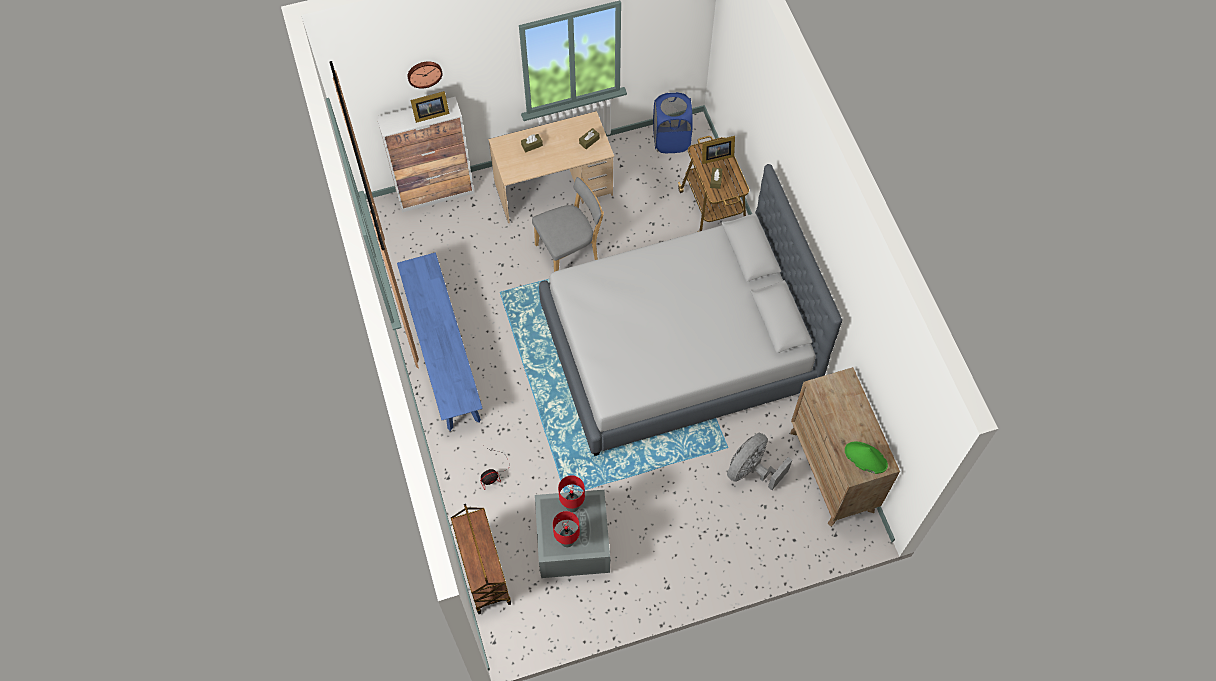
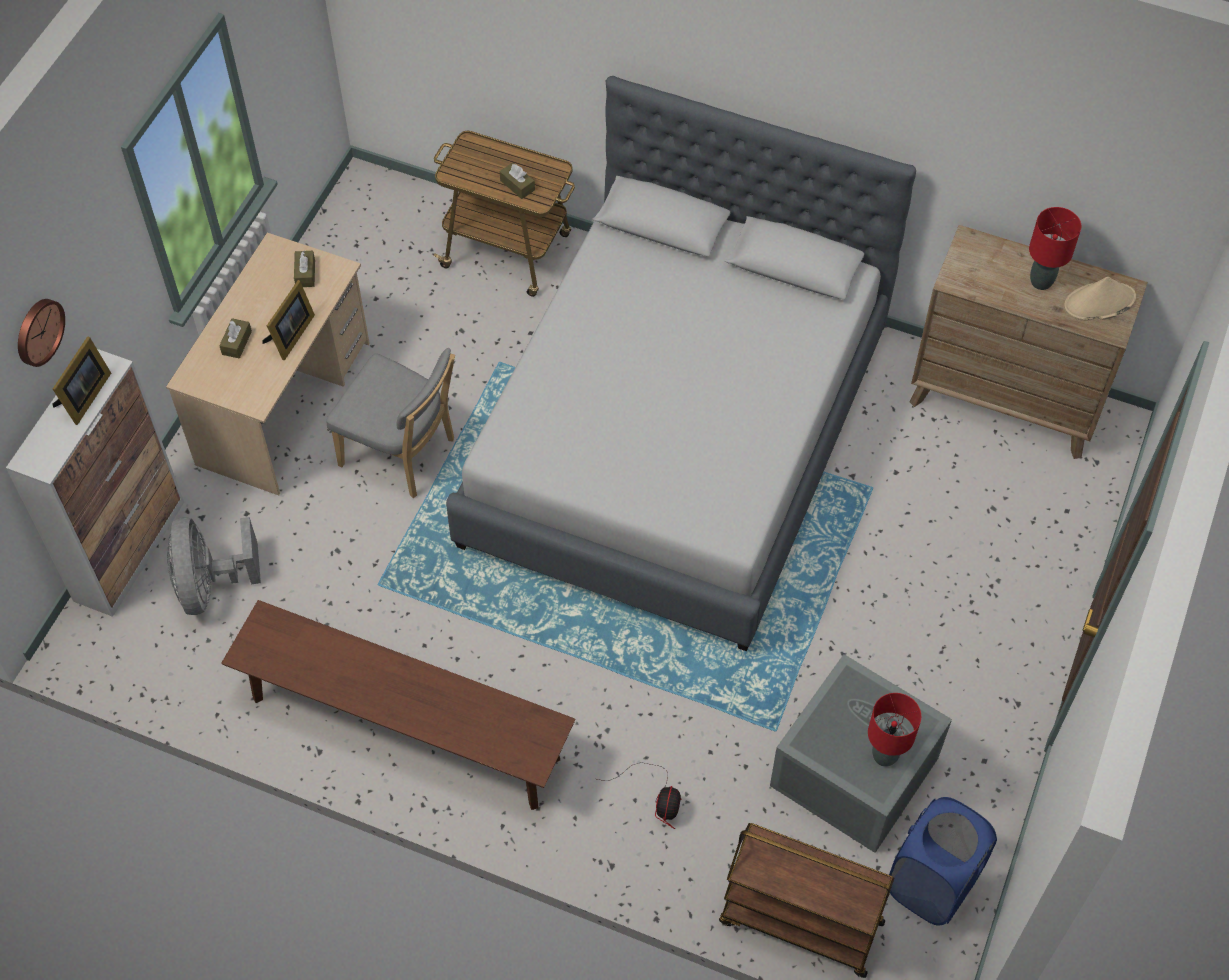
camera: 50 degrees left, 5 degrees down
(443, 354) = (405, 729): blue bench -> brown bench
(569, 251) = (402, 454): grey chair -> grey chair turned 105 degrees clockwise
(572, 506) = (836, 711): red table lamp -> red table lamp (1041, 282)
(671, 140) = (357, 220): blue laundry basket -> blue laundry basket (932, 883)
(715, 156) = (482, 160): picture frame -> picture frame (290, 336)
(751, 470) = (929, 485): grey fan -> grey fan (211, 585)
(865, 458) = (1099, 302): green hat -> beige hat

